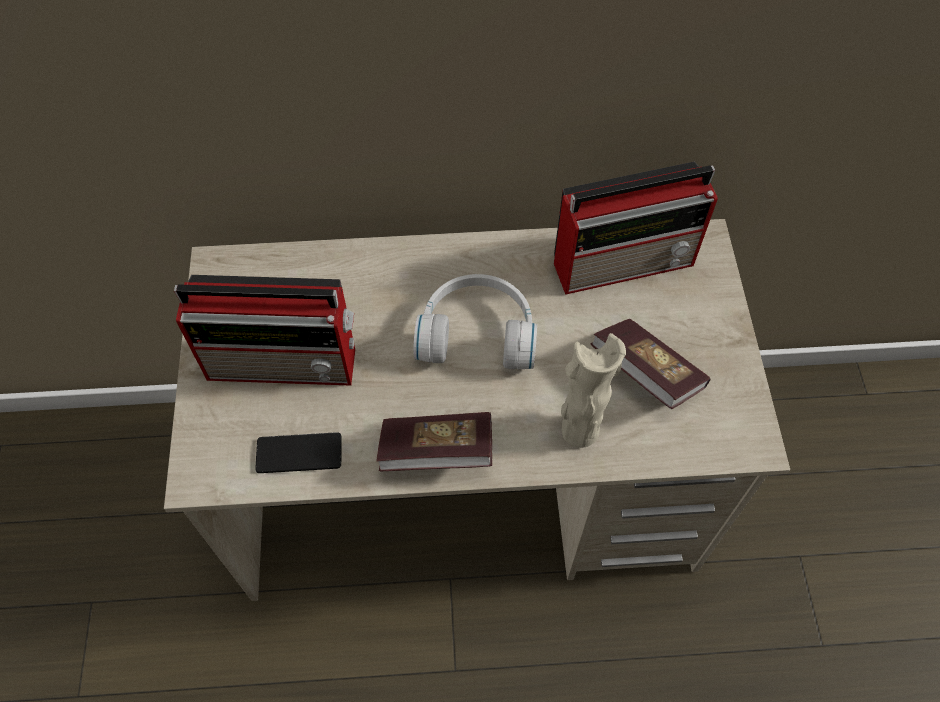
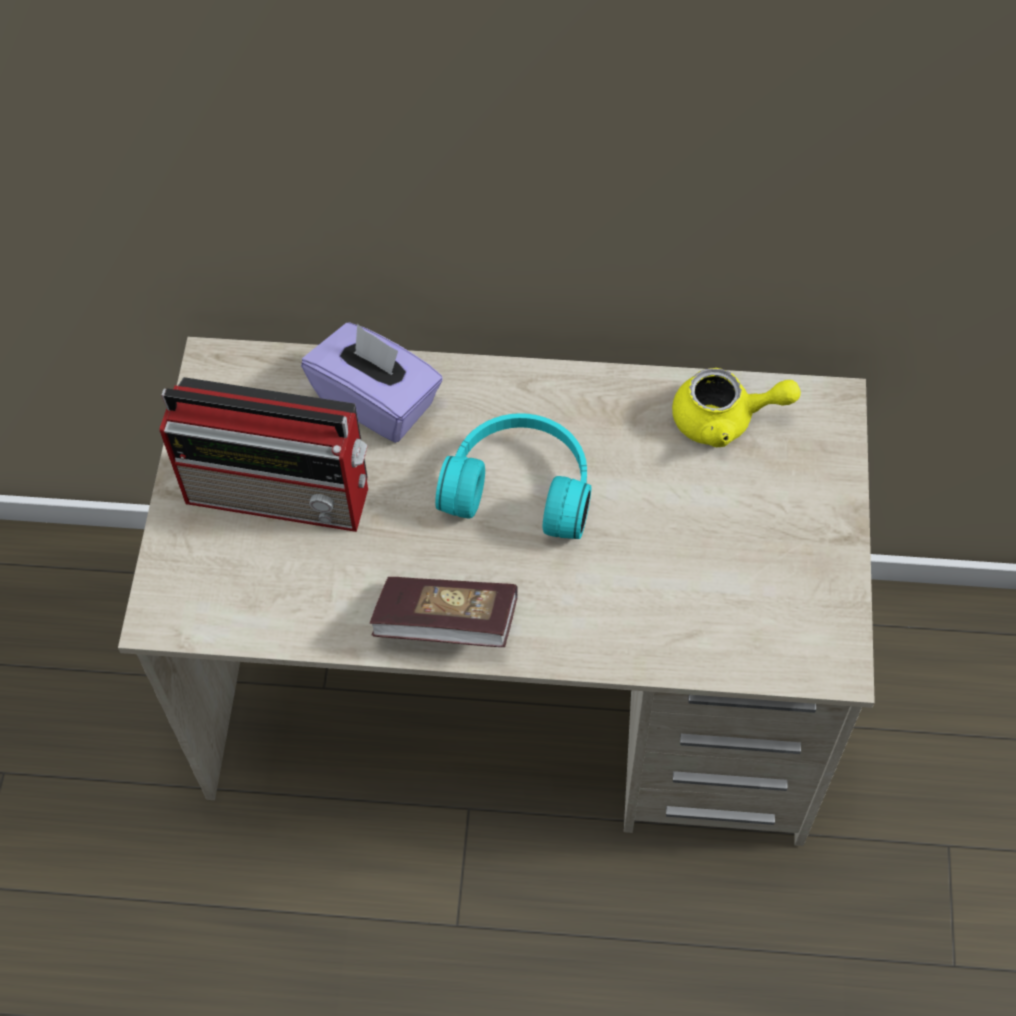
camera: 10 degrees right, 0 degrees up
(299, 453) = (283, 604): phone -> none
(351, 279) = (377, 401): none -> purple tissue box
(477, 332) = (521, 485): white headphones -> turquoise headphones
(578, 429) = (623, 620): beige vase -> none
(626, 262) = (725, 419): radio -> yellow teapot
(646, 373) = (720, 562): book -> none

